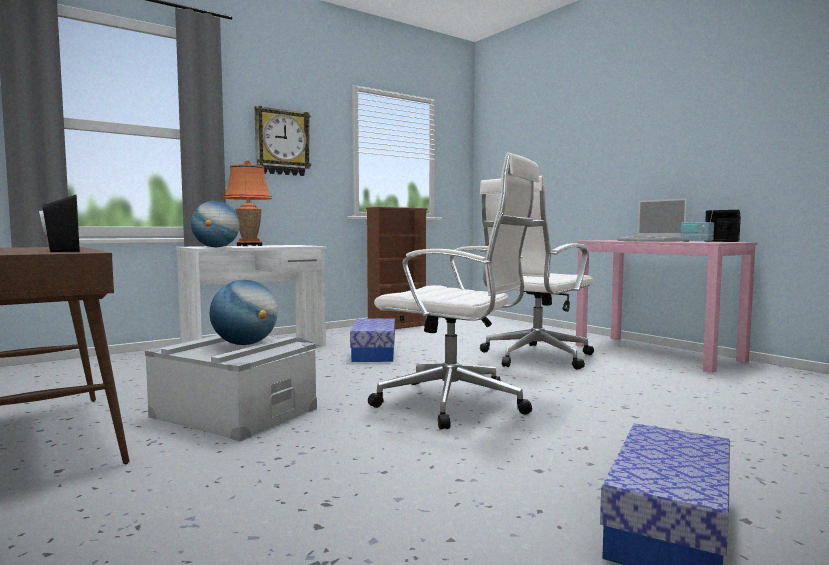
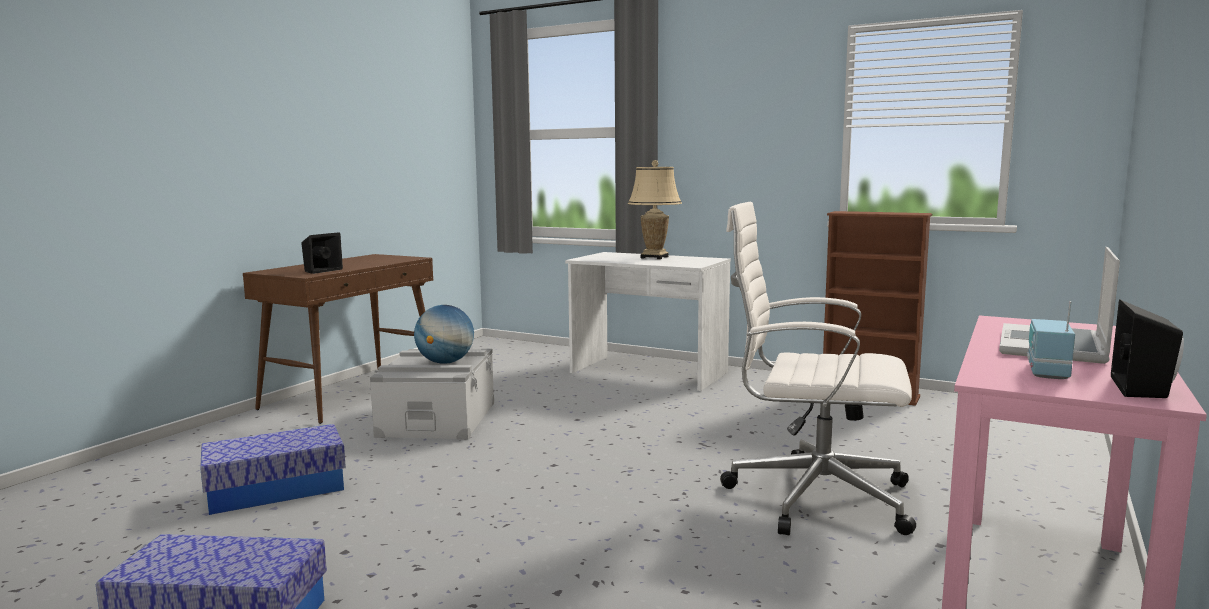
camera: 65 degrees right, 5 degrees up
(216, 247) = (595, 259): globe -> none
(249, 245) = (654, 257): orange table lamp -> beige table lamp
(282, 142) = (736, 126): wall clock -> none
(374, 353) = (698, 415): storage box -> storage box (276, 489)
(456, 403) = (529, 487): white office chair -> none

